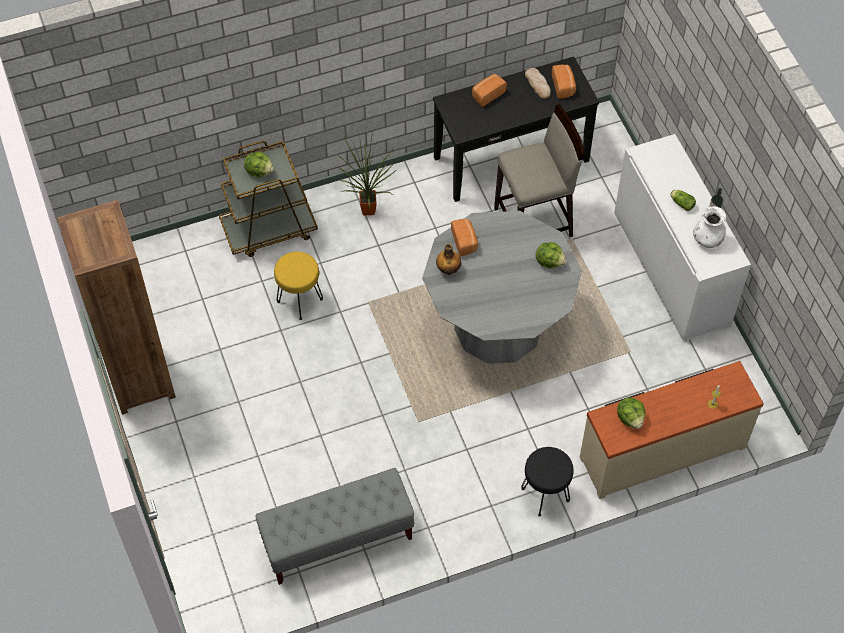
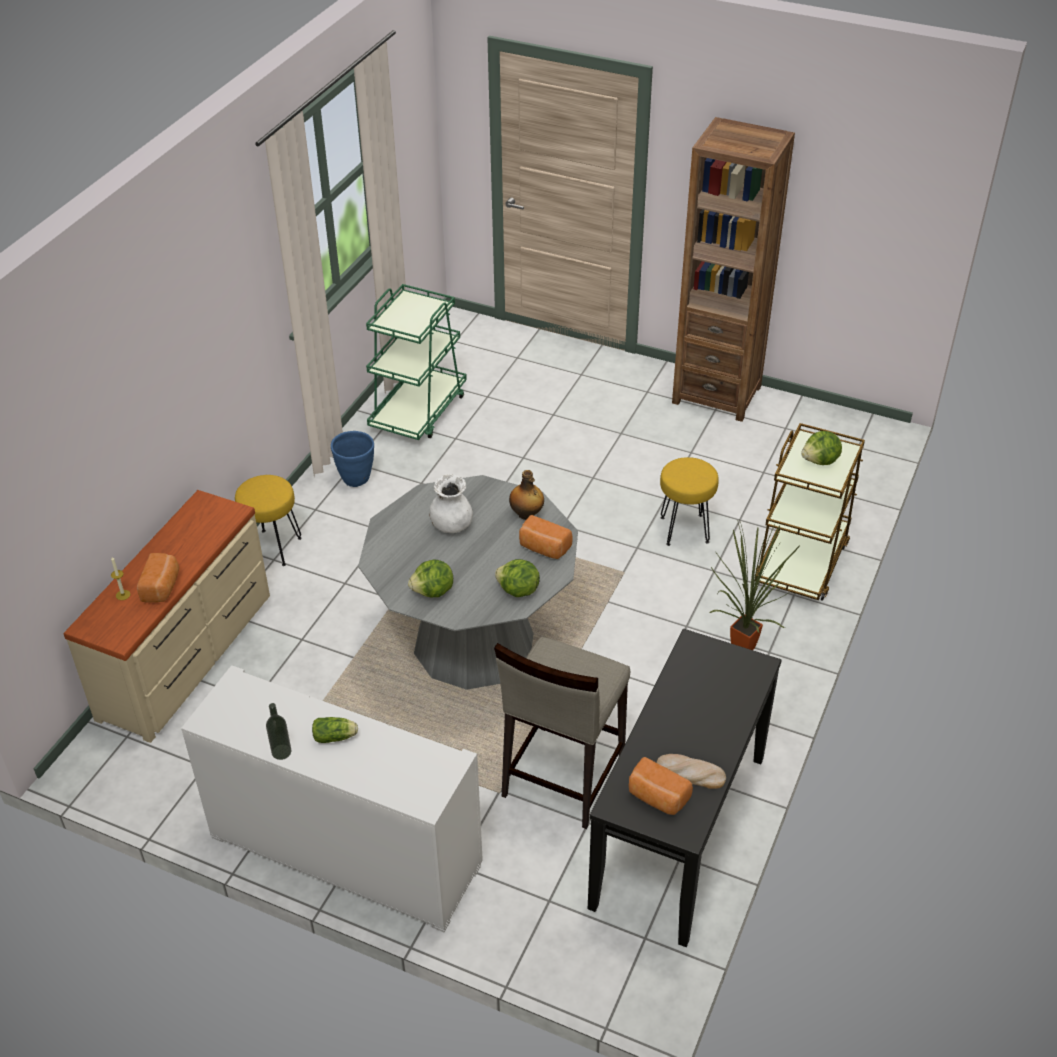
camera: 135 degrees right, 15 degrees down
(337, 540) = (418, 411): grey bench -> green cart
(441, 510) = (356, 479): none -> blue planter
(487, 94) = (729, 711): bread -> bread (162, 587)
(545, 495) = (273, 547): black stool -> yellow stool
(630, 418) = (203, 529): lettuce -> lettuce (518, 591)
(707, 239) = (262, 717): white vase -> white vase (451, 526)

